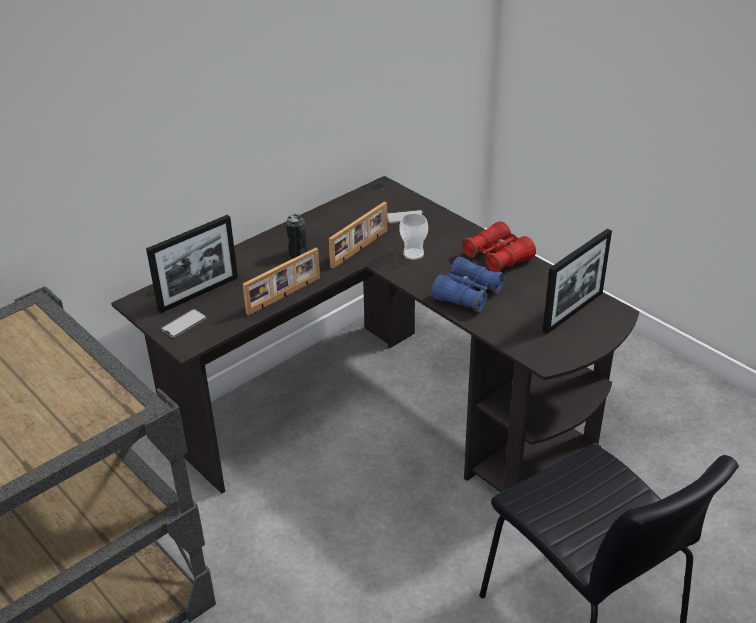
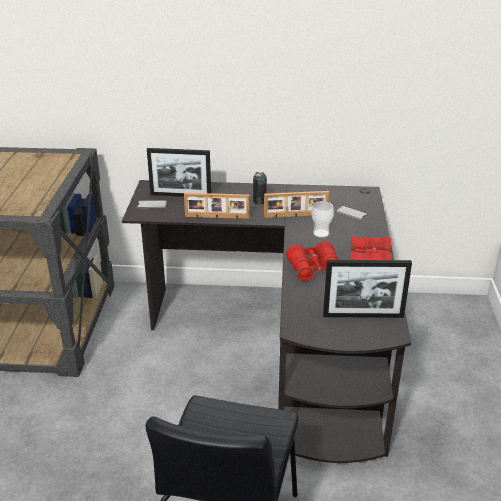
camera: 45 degrees right, 5 degrees down
(467, 294) = (314, 269): blue binoculars -> red binoculars

